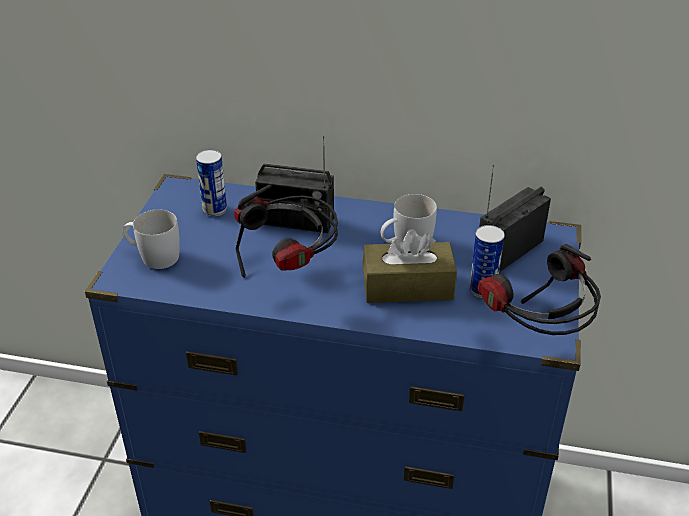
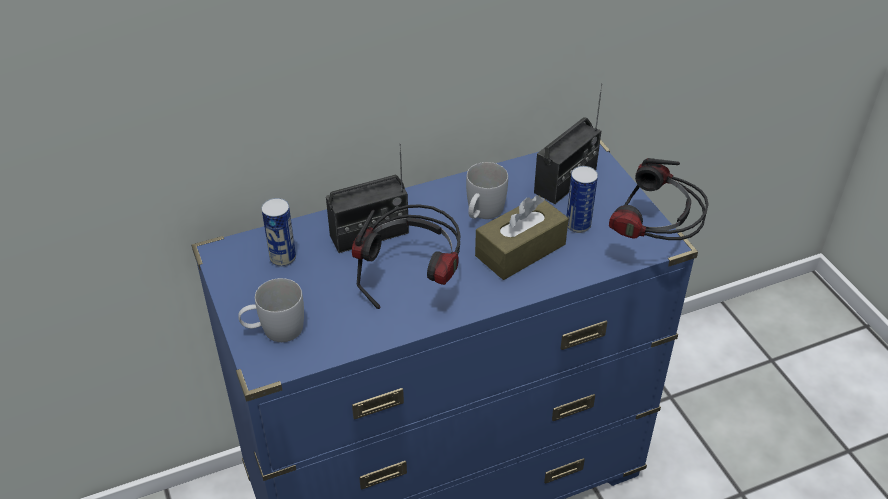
camera: 35 degrees left, 5 degrees up
(509, 250) = (565, 181): radio -> radio turned 150 degrees counterclockwise

